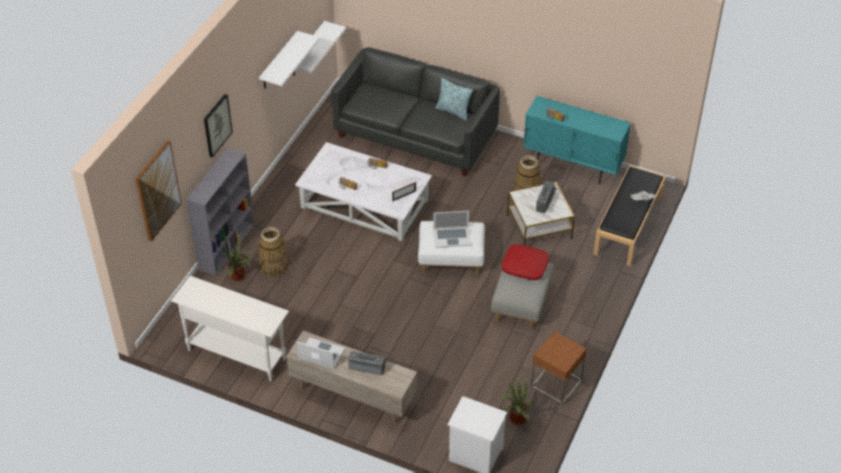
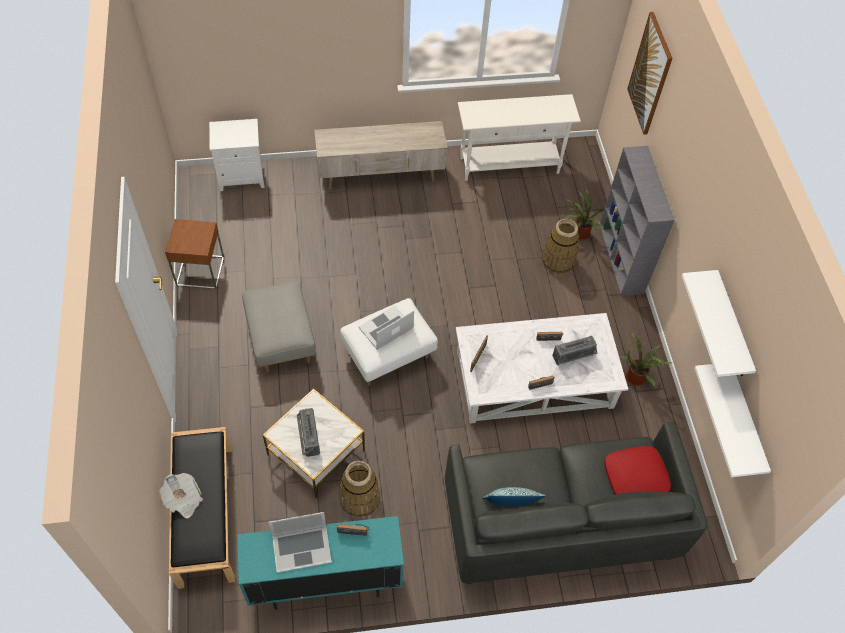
camera: 145 degrees right, 10 degrees up
(217, 125) = (685, 178): picture -> none
(321, 354) = (413, 135): laptop -> laptop (301, 548)
(367, 366) = (364, 142): radio -> radio (573, 357)
(515, 418) = (222, 221): potted plant -> potted plant (636, 377)
(525, 266) = (283, 331): red pillow -> red pillow (635, 477)

